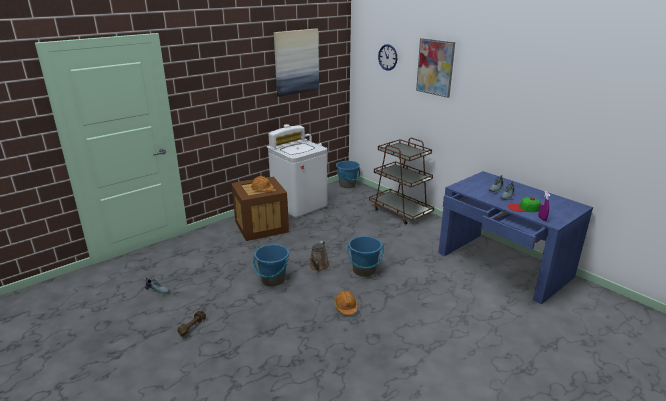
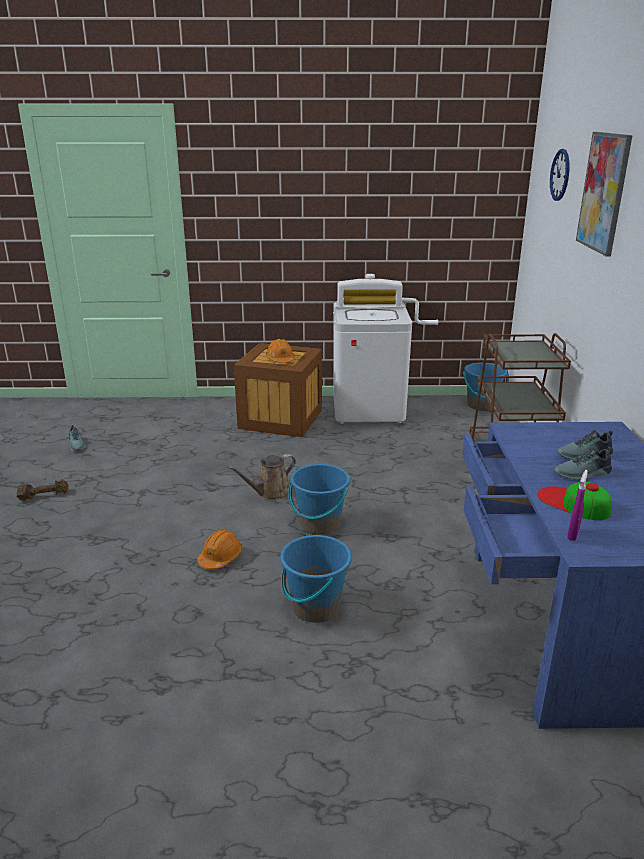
camera: 40 degrees right, 0 degrees up
(273, 280) = (195, 484): blue bucket -> blue bucket (315, 607)
(296, 62) = (407, 172): picture -> none

